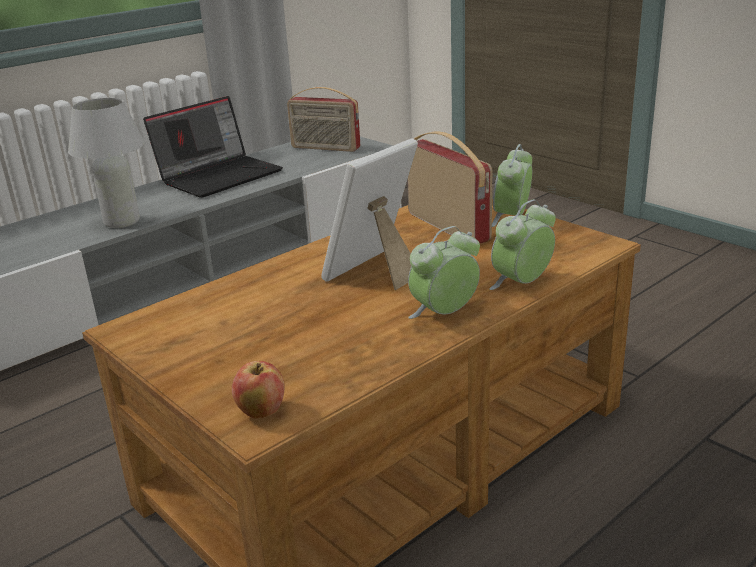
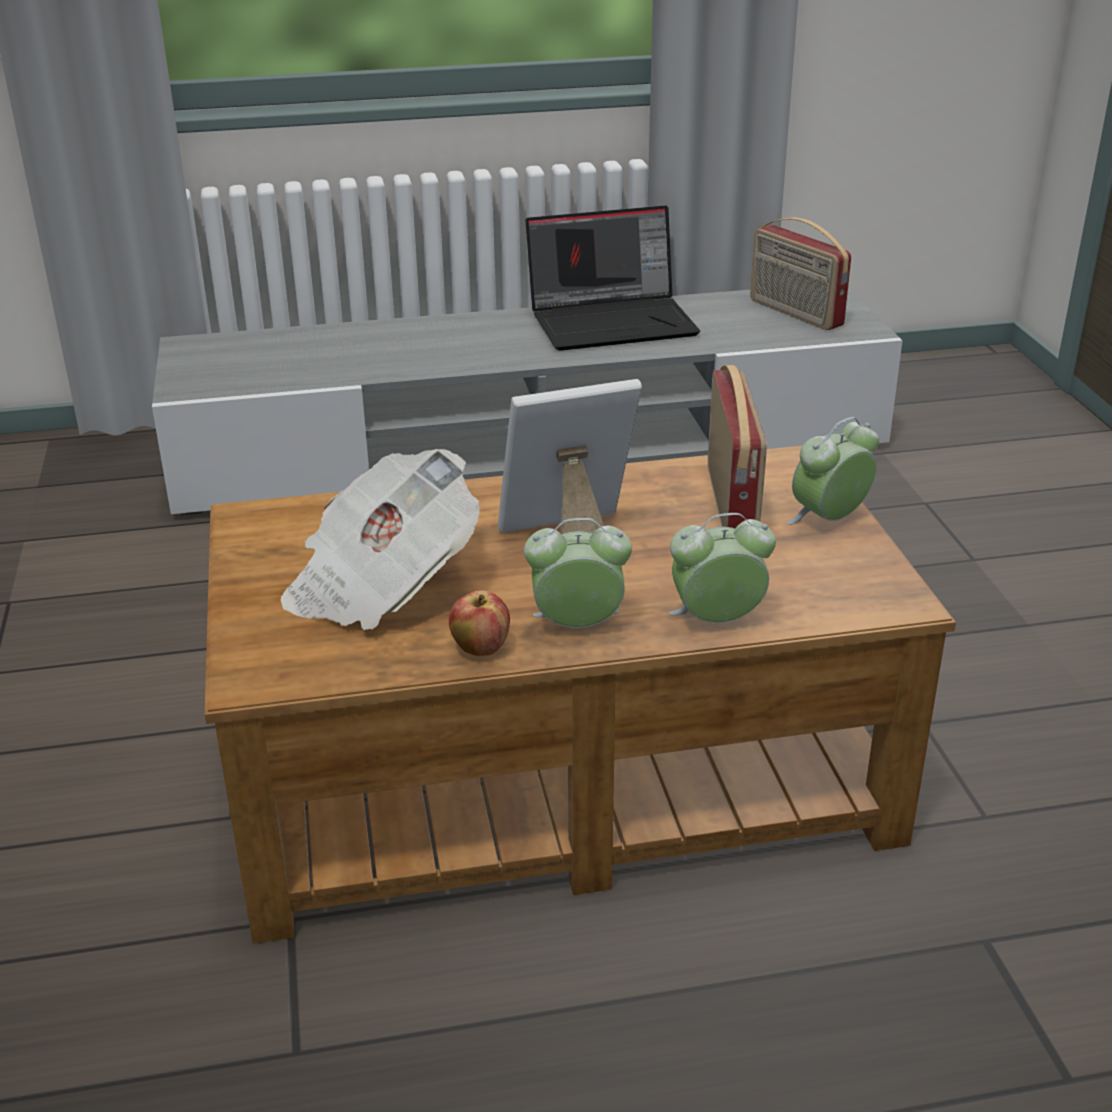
camera: 30 degrees right, 5 degrees up
(122, 222) = (439, 359): white table lamp -> none
(261, 412) = (271, 665): apple -> apple (480, 649)
(281, 336) = (381, 584): none -> newspaper

